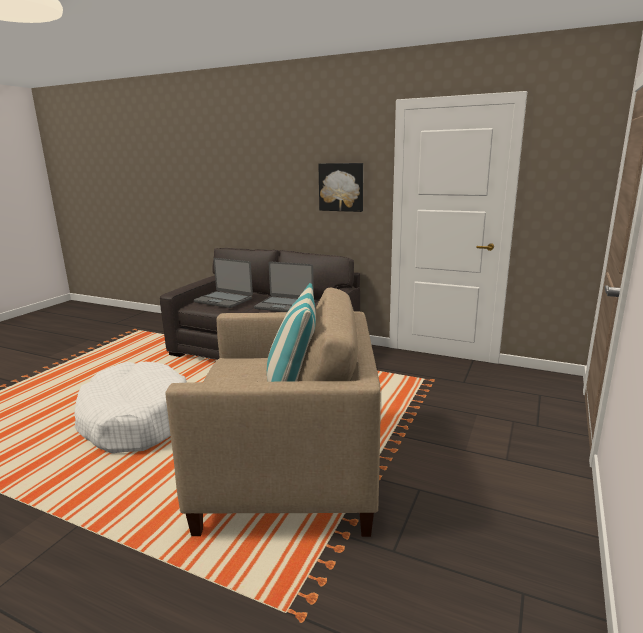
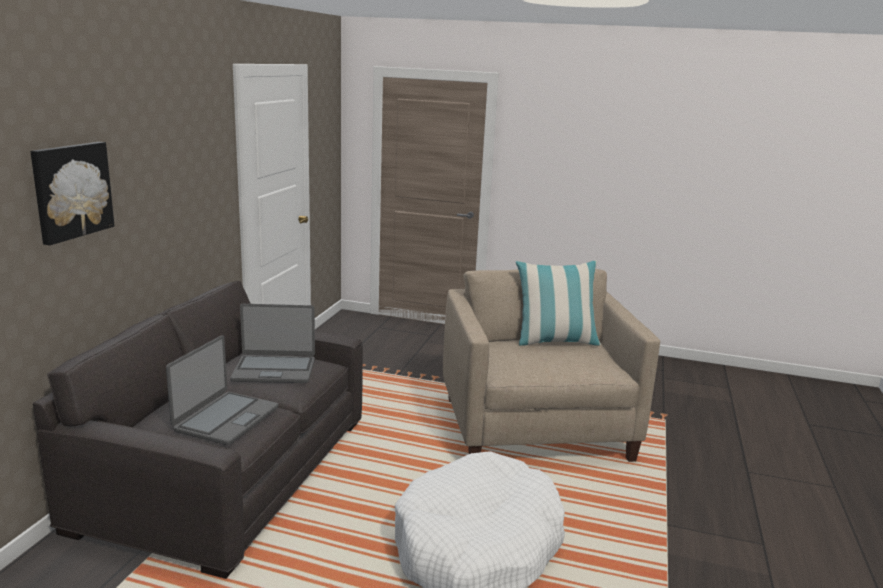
camera: 100 degrees left, 0 degrees up
(284, 305) = (274, 370): laptop -> laptop turned 75 degrees clockwise
(341, 187) = (196, 186): picture -> picture (71, 191)

